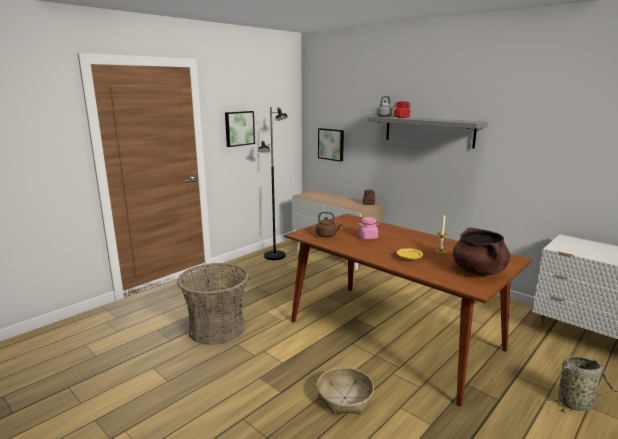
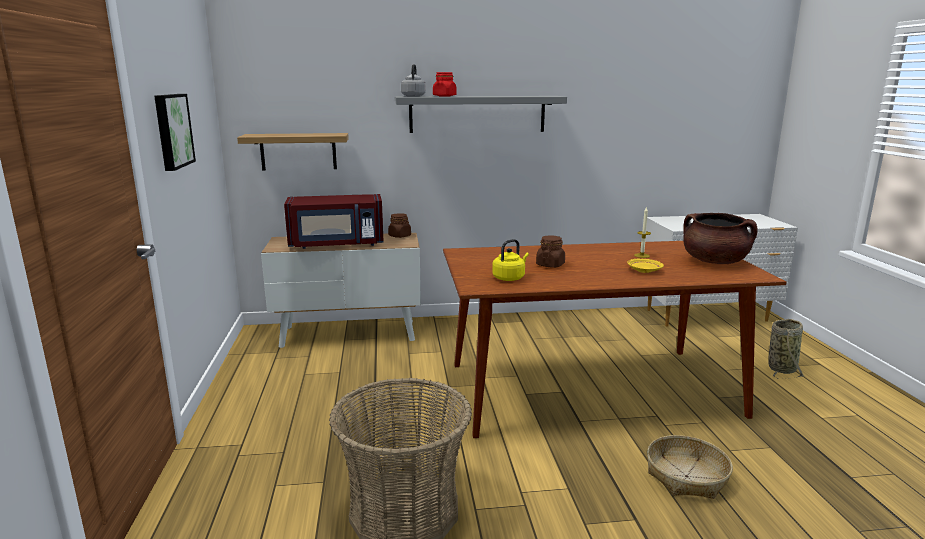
camera: 50 degrees left, 0 degrees up
(275, 256) = (265, 370): black floor lamp -> none
(327, 235) = (510, 278): brown kettle -> yellow kettle
(329, 200) = (337, 244): none -> red microwave
(331, 144) = (298, 151): picture -> shelf
(368, 237) = (550, 265): pink jar -> brown jar

